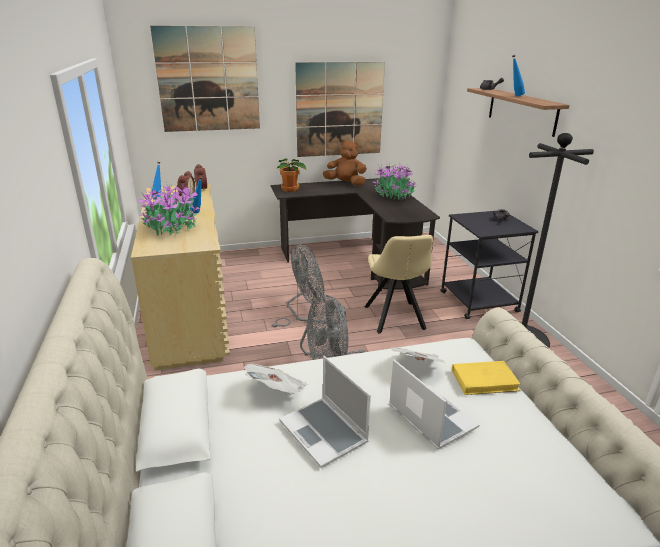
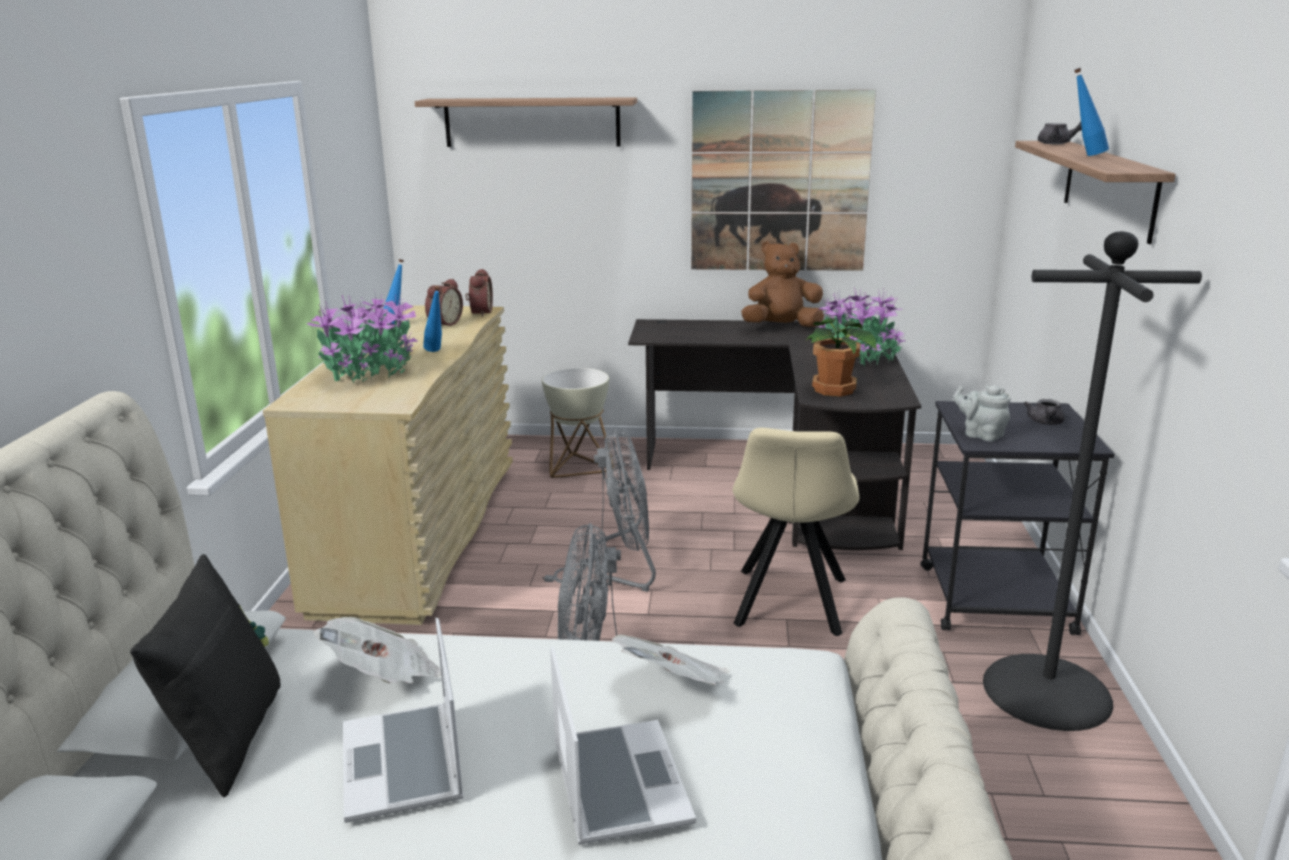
camera: 20 degrees right, 5 degrees down
(208, 80) = (532, 122): picture -> shelf
(220, 442) = (228, 739): none -> black pillow
(252, 265) = (579, 467): none -> planter
(290, 189) = (665, 329): potted plant -> potted plant (835, 390)
(345, 183) = (781, 327): brown plush toy -> brown plush toy turned 45 degrees counterclockwise
(480, 228) = (980, 434): none -> grey teapot
(484, 380) = (789, 738): yellow book -> none

